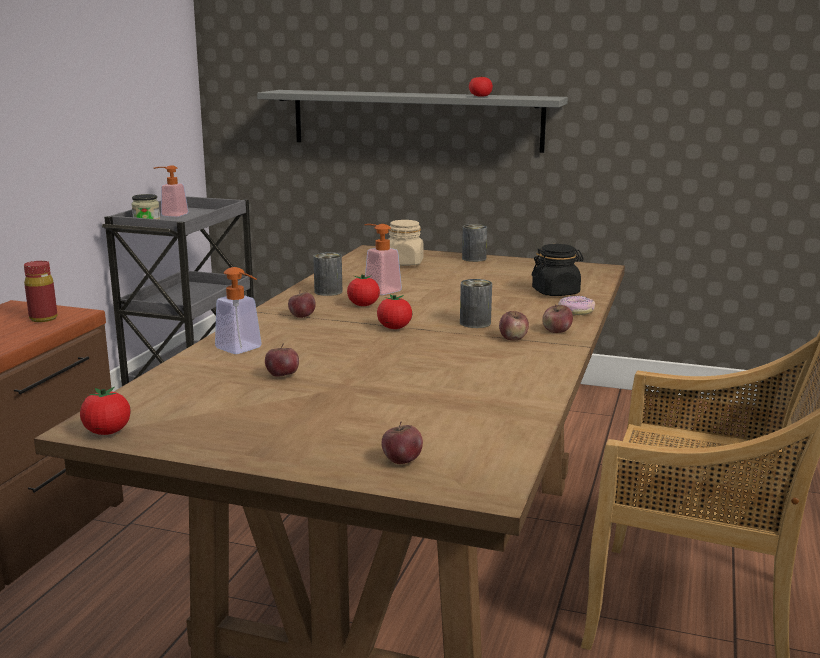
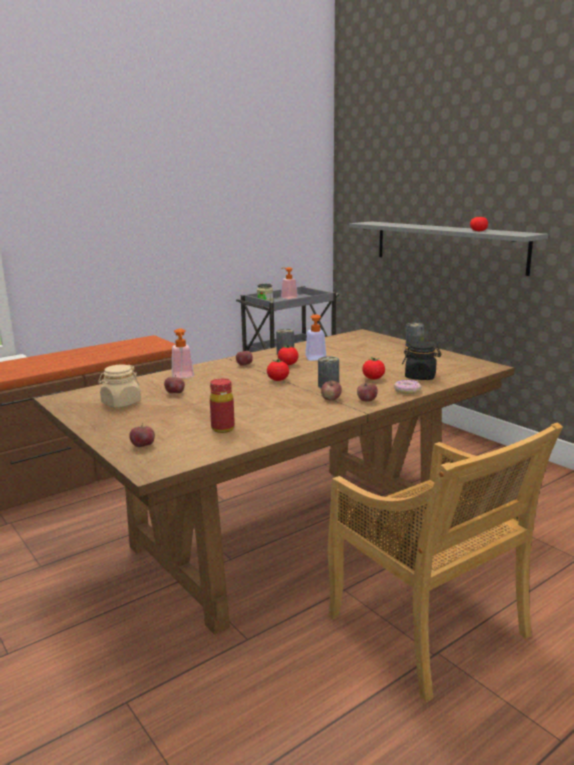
camera: 35 degrees right, 0 degrees up
(43, 318) = (150, 346): red bottle -> red bottle (223, 429)
(107, 432) = (60, 402): tomato -> tomato (373, 378)
(404, 263) = (363, 343): beige jar -> beige jar (121, 403)

